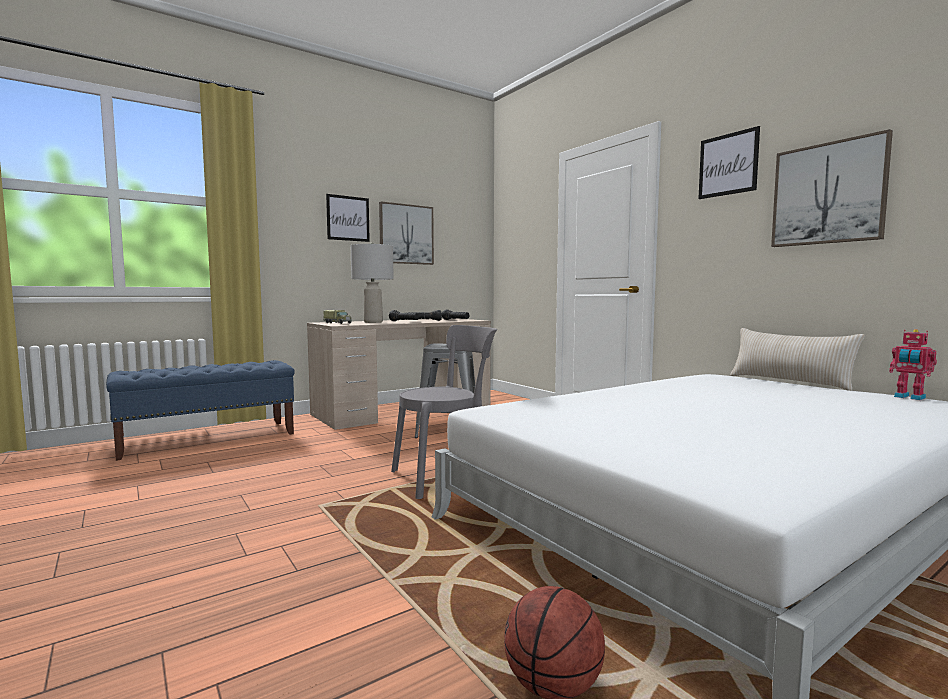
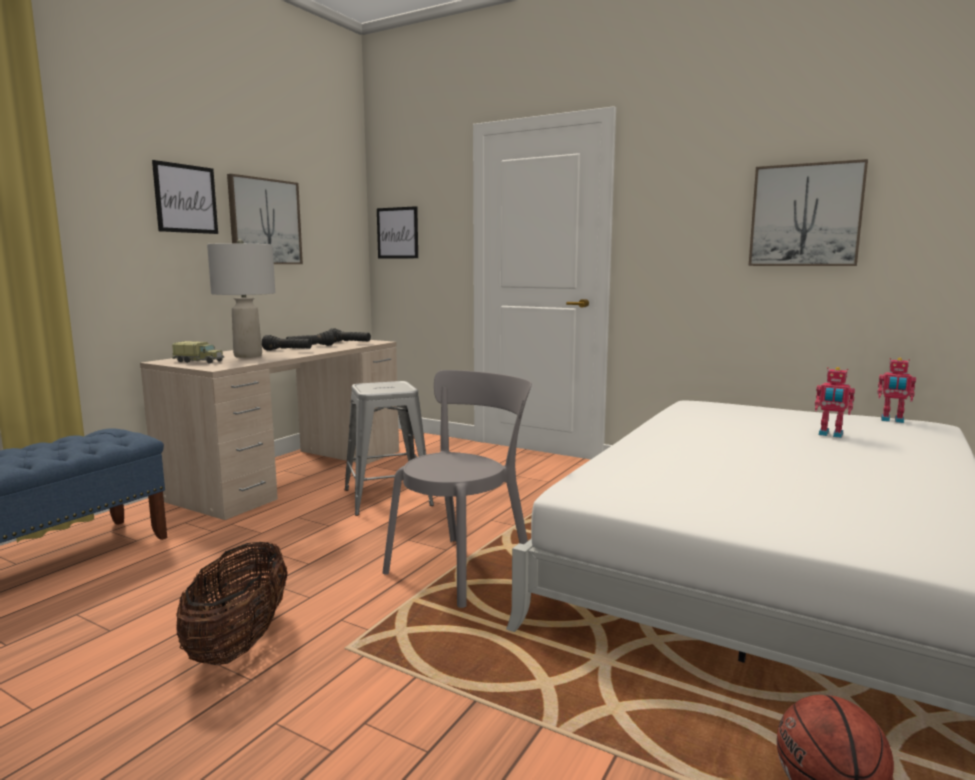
camera: 25 degrees left, 5 degrees up
(266, 491) = (239, 642): none -> basket
(728, 164) = (699, 170): picture -> picture (397, 233)
(789, 382) = (770, 406): beige pillow -> none
(806, 401) = (830, 434): none -> toy robot

